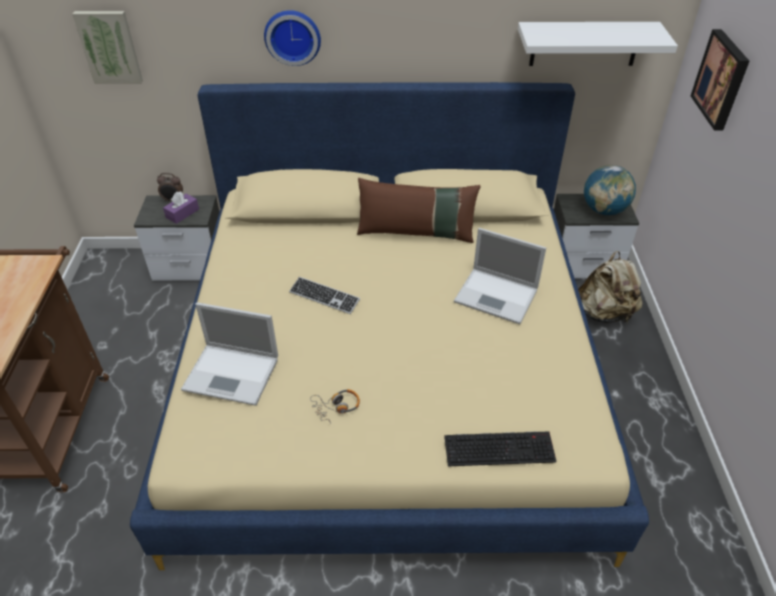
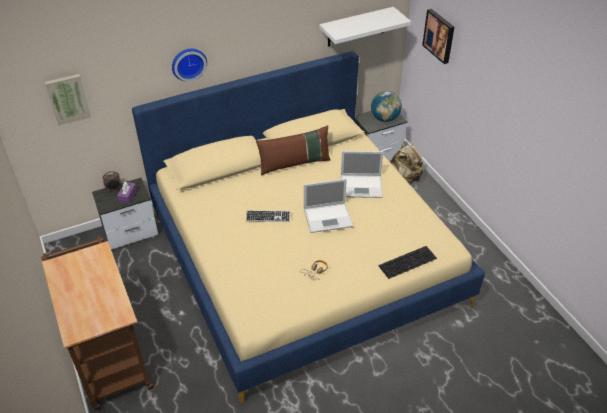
camera: 25 degrees left, 0 degrees up
(233, 374) = (249, 274): laptop -> laptop (329, 217)

